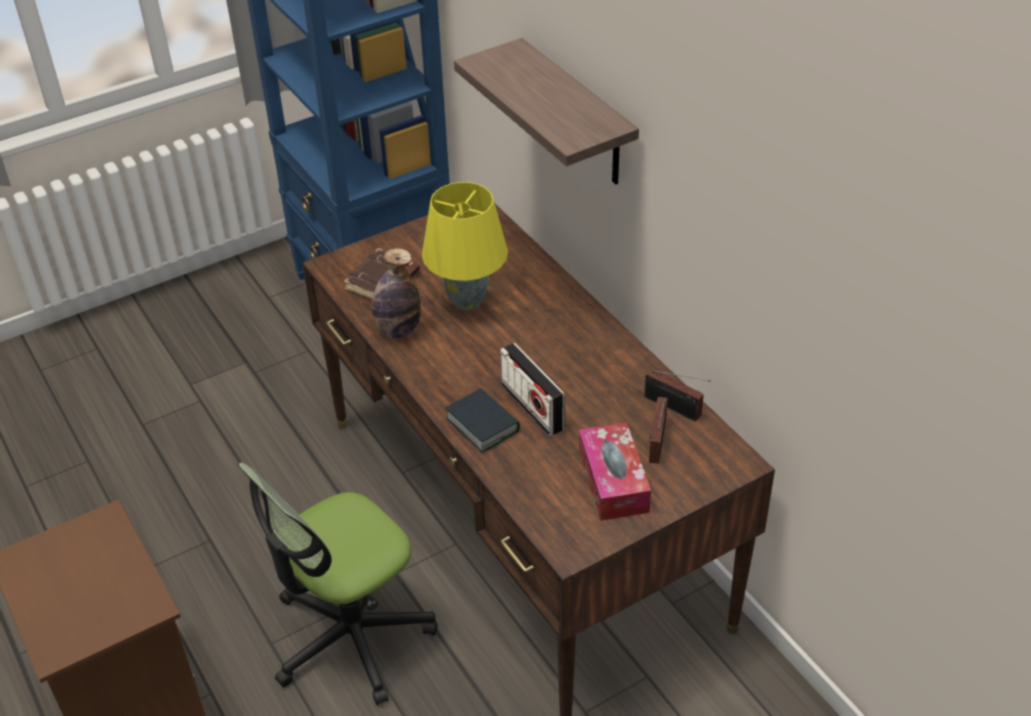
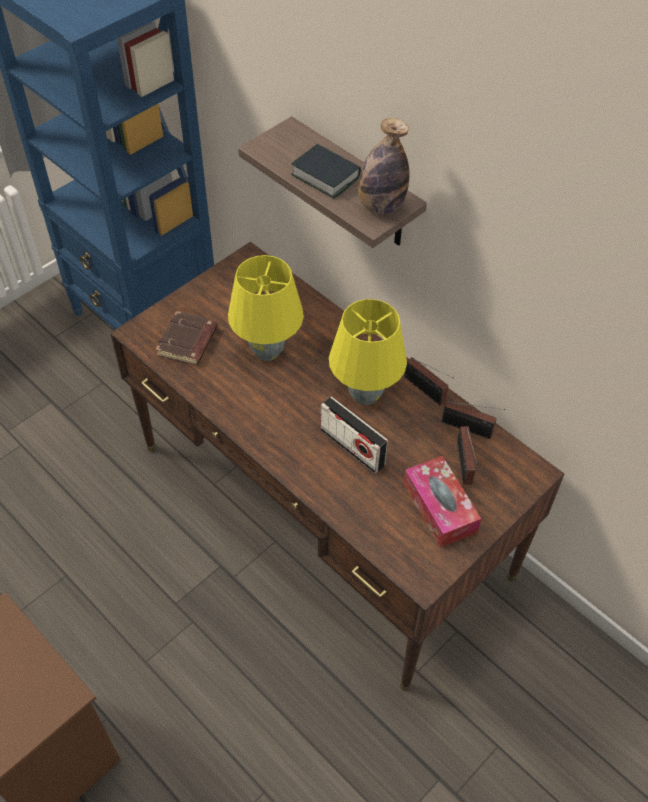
camera: 15 degrees left, 10 degrees up
(350, 636) = (211, 642): office chair -> none
(397, 330) = (215, 389): bottle -> bottle (380, 206)
(482, 425) = (315, 471): book -> book (325, 176)
(563, 358) = (364, 395): none -> yellow table lamp
(636, 363) = (426, 391): none -> radio

